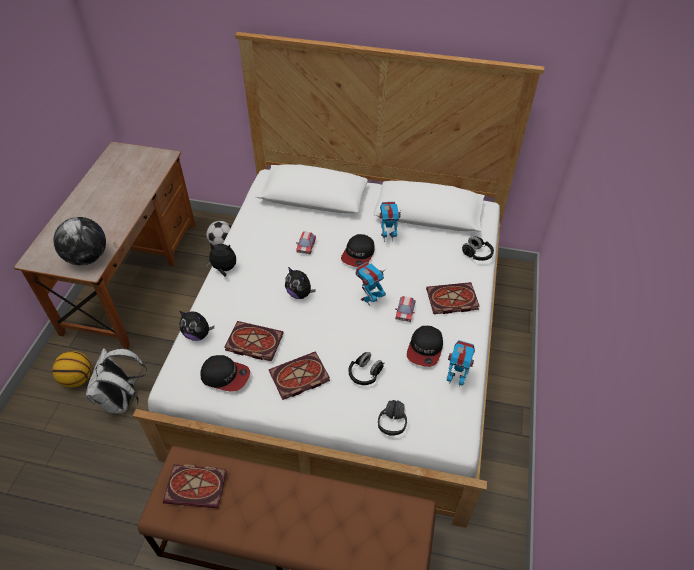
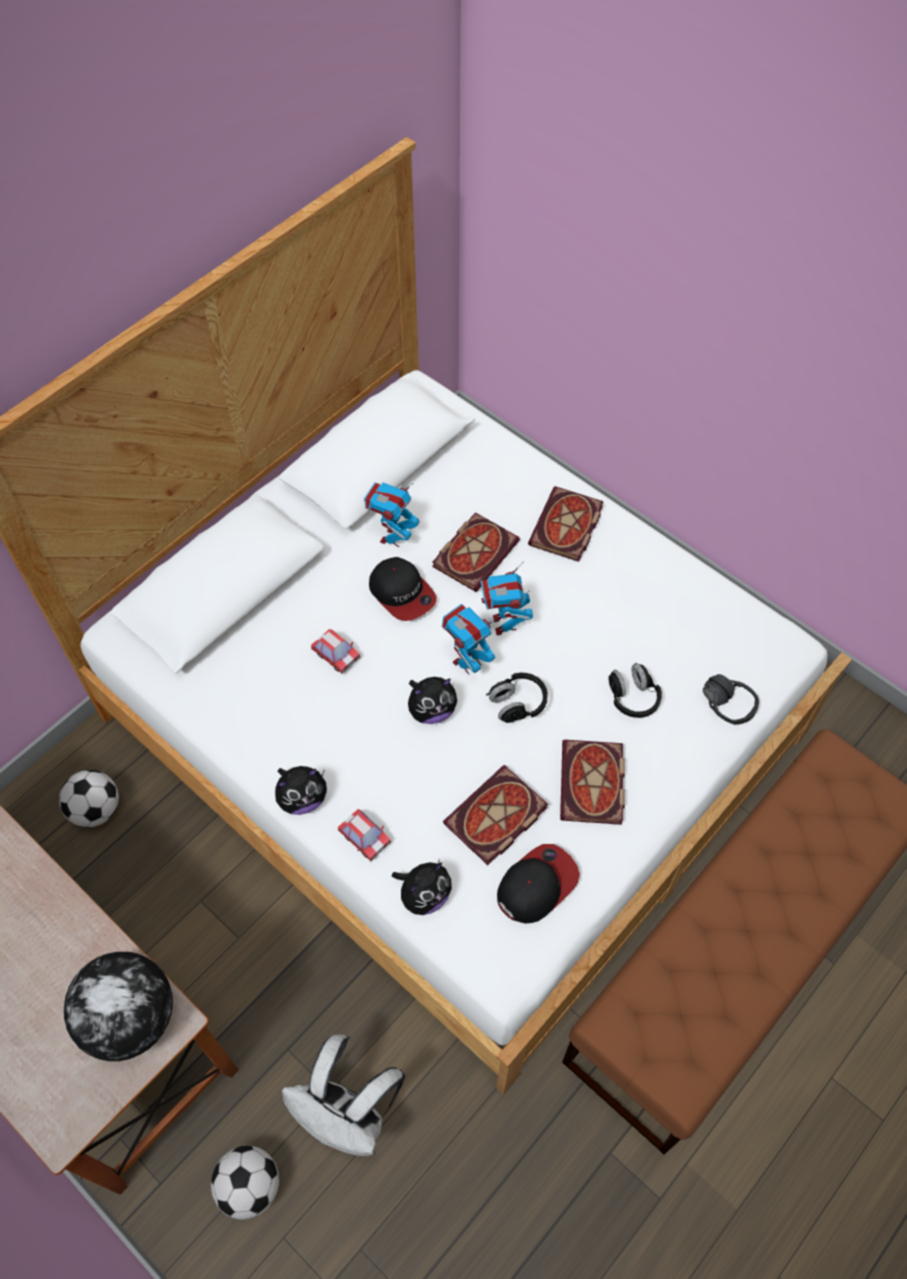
camera: 60 degrees left, 10 degrees up
(78, 379) = (250, 1186): basketball -> football
(198, 486) = (668, 1016): book -> book (475, 552)
(224, 269) = (302, 798): plush toy -> plush toy turned 150 degrees counterclockwise
(405, 312) = (555, 593): toy car -> toy car (364, 838)
(425, 349) = (632, 604): cap -> none
(456, 379) = (700, 597): toy robot -> toy robot (467, 662)
(477, 254) = (503, 450): black headphones -> black headphones (518, 703)

